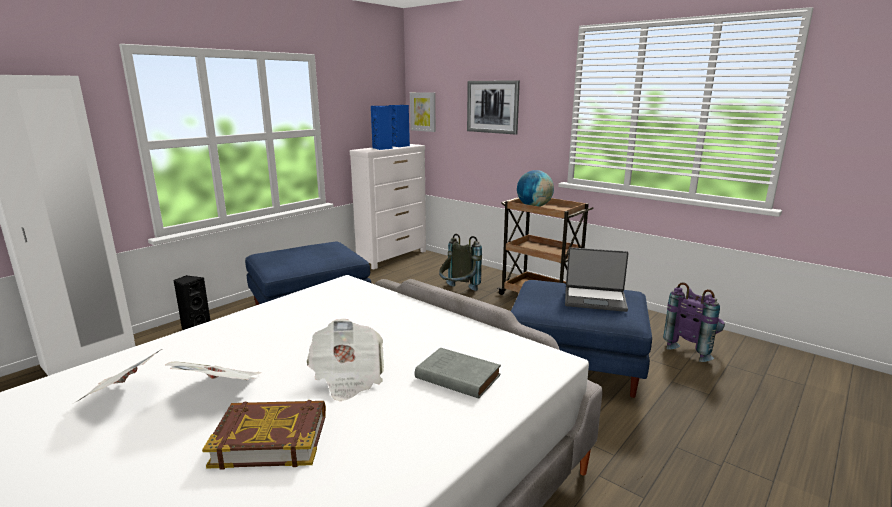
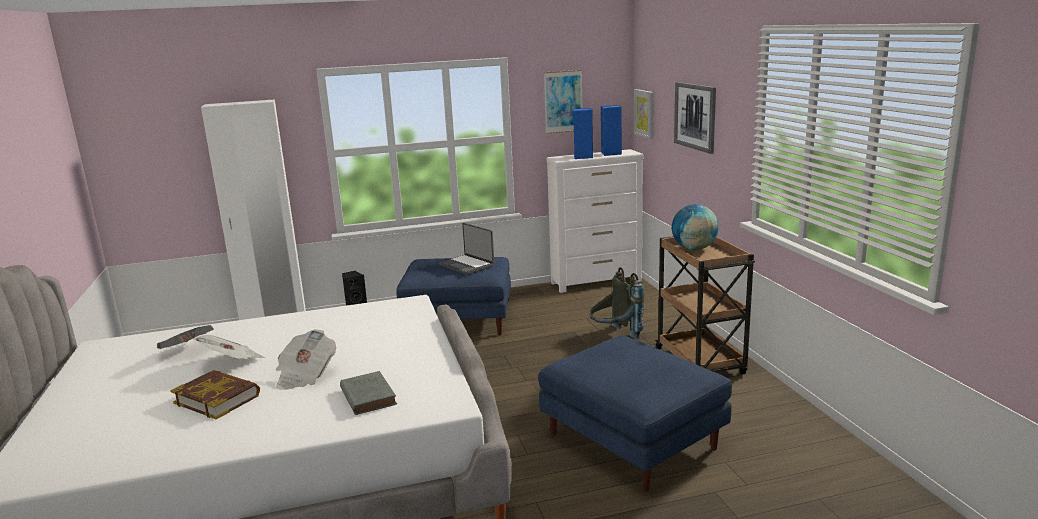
camera: 35 degrees right, 0 degrees up
(358, 100) = (563, 101): none -> picture
(595, 299) = (642, 371): laptop -> laptop (467, 265)
(692, 349) = (801, 469): purple backpack -> none

